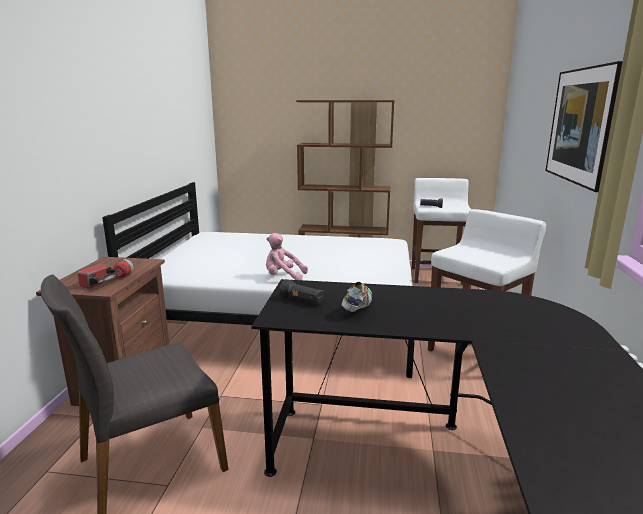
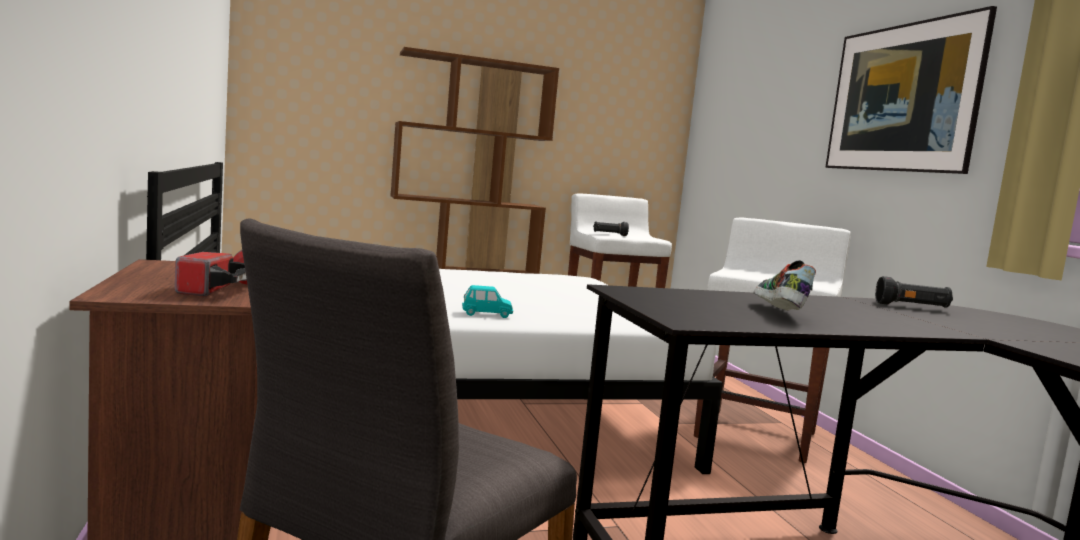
camera: 25 degrees left, 10 degrees down
(283, 277) = (486, 314): pink plush toy -> turquoise toy car
(302, 301) = (681, 305): black flashlight -> black flashlight (912, 307)

